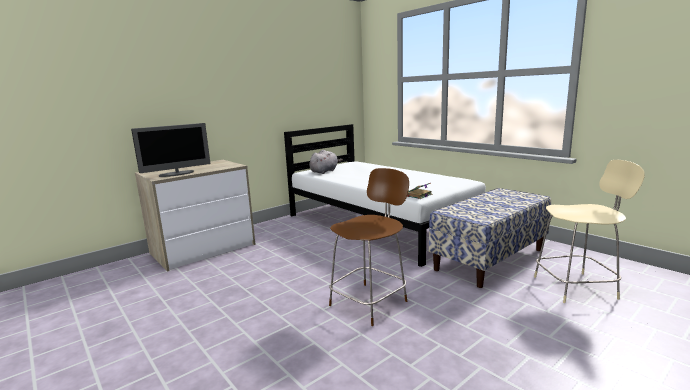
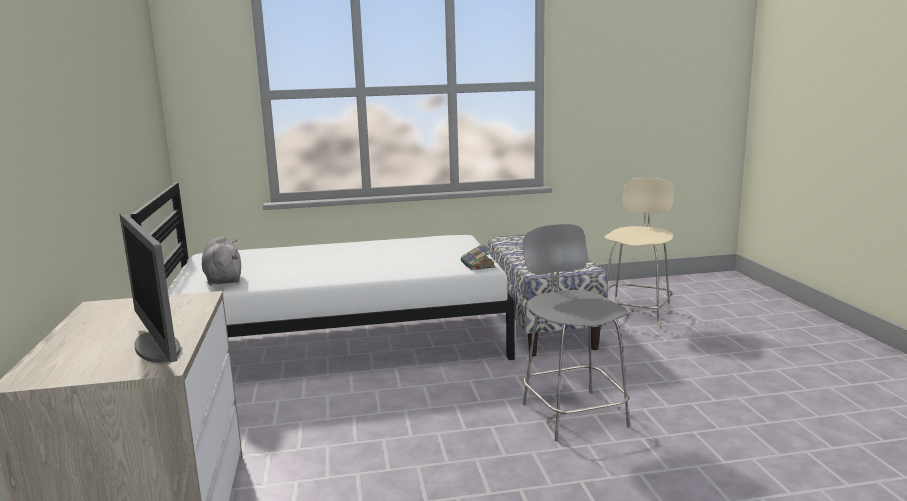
camera: 60 degrees left, 0 degrees up
(177, 174) = (157, 348): monitor -> monitor turned 150 degrees clockwise
(370, 302) = (572, 413): brown chair -> grey chair

